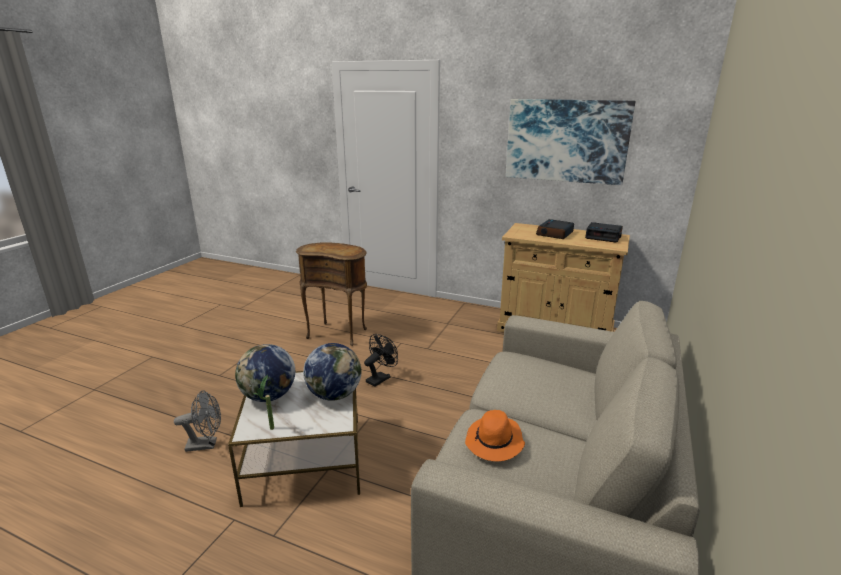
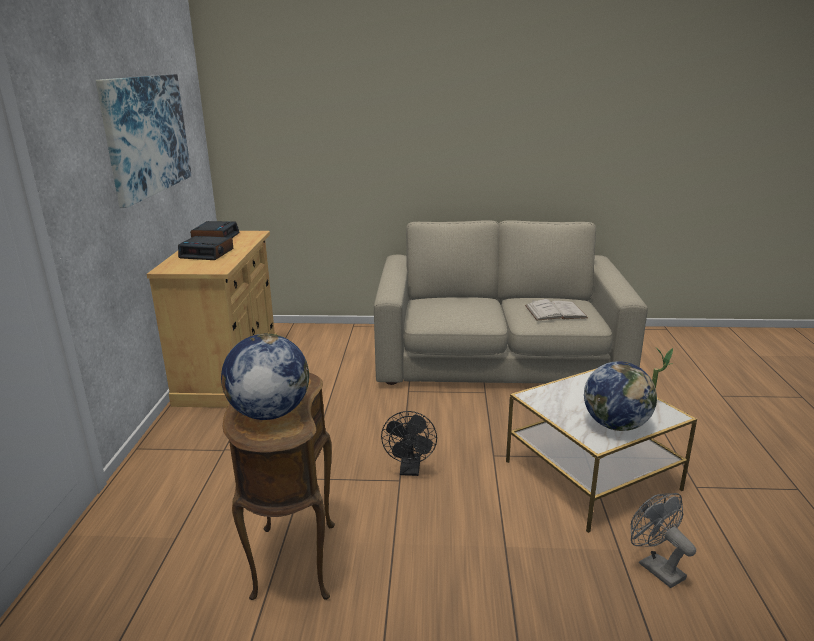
camera: 110 degrees left, 0 degrees up
(334, 394) = (568, 389): globe -> globe (269, 413)
(380, 378) = (410, 470): black fan -> black fan turned 105 degrees counterclockwise
(494, 442) = (555, 311): orange hat -> white book

